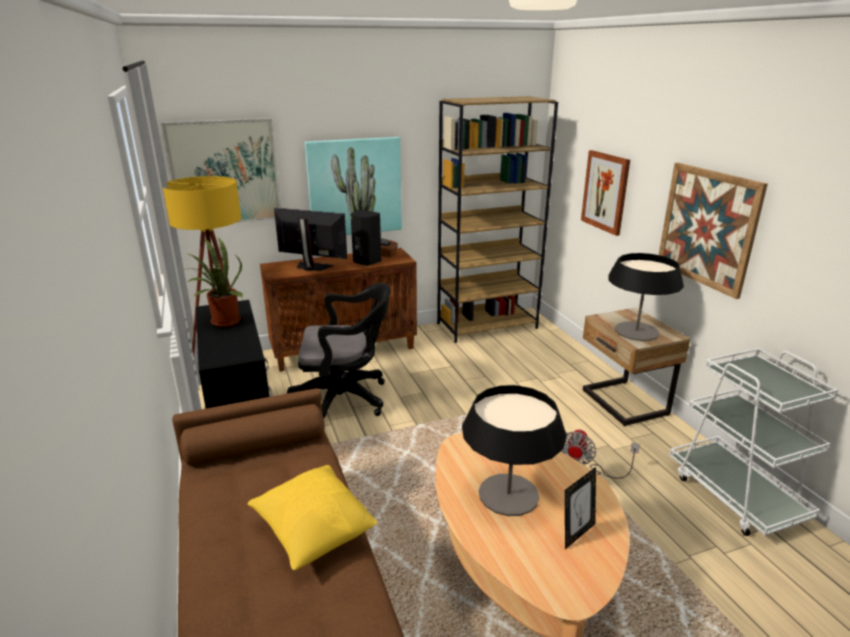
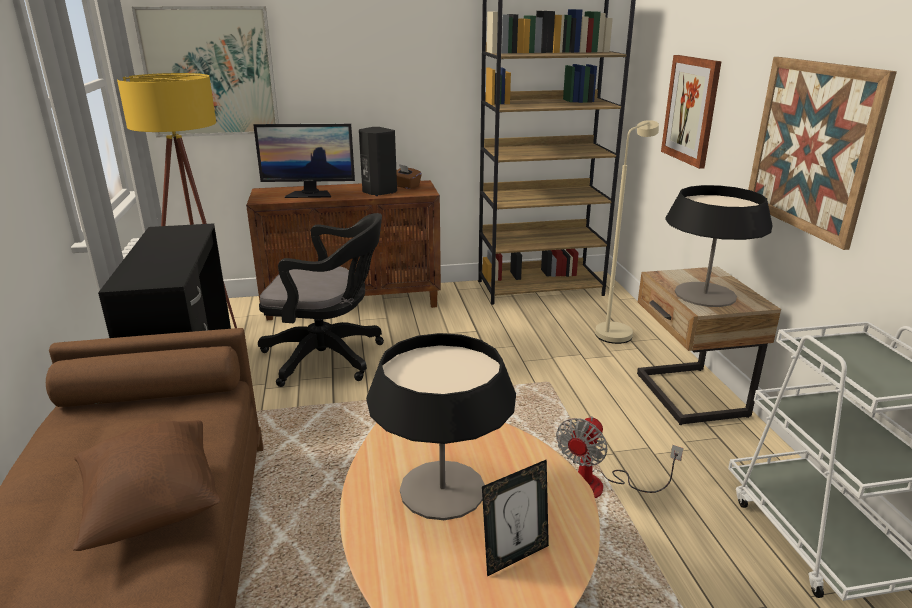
camera: 10 degrees right, 0 degrees up
(222, 322) = (165, 244): potted plant -> none
(312, 267) = (309, 194): monitor -> monitor turned 150 degrees clockwise
(314, 532) = (152, 506): yellow pillow -> brown pillow
(354, 187) = (372, 99): picture -> none
(556, 356) = (616, 330): none -> beige floor lamp

